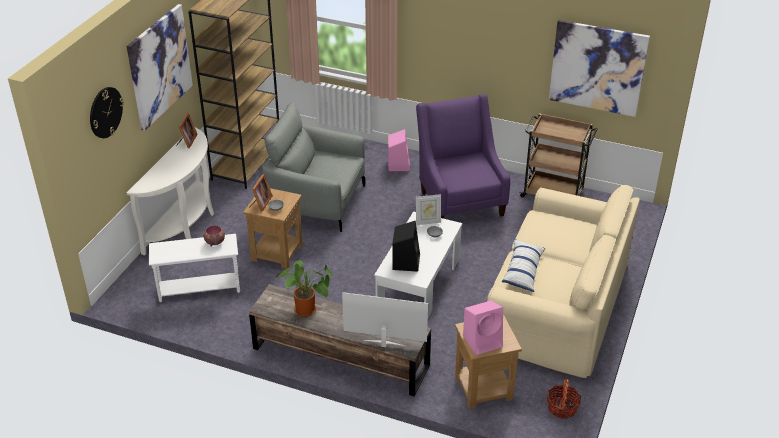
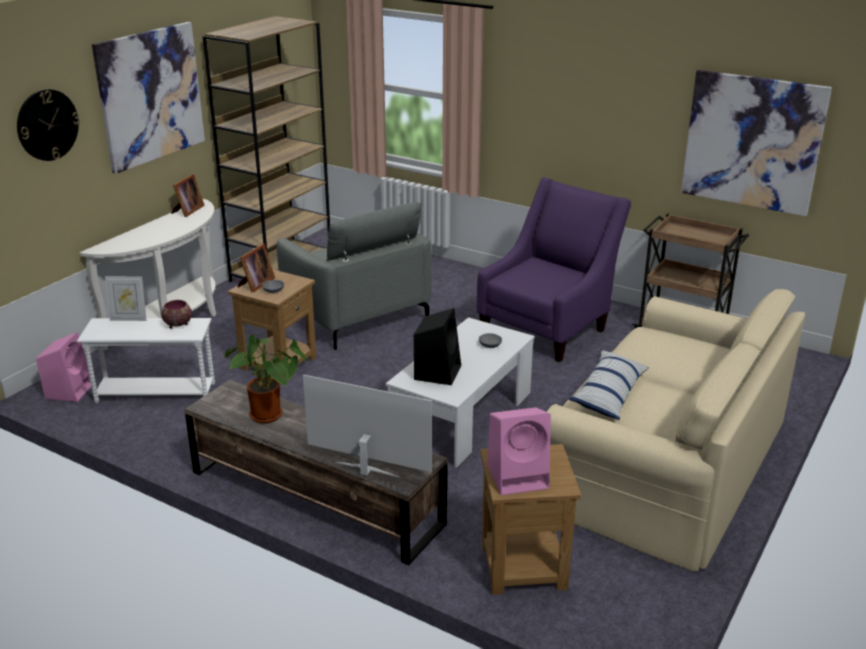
camera: 10 degrees right, 10 degrees down
(317, 201) = (355, 314): grey armchair -> grey armchair turned 150 degrees counterclockwise
(398, 164) = (476, 284): pink speaker -> pink speaker (70, 390)
(428, 222) = (485, 330): picture frame -> picture frame (129, 319)
(460, 200) = (548, 328): purple armchair -> purple armchair turned 45 degrees clockwise
(562, 408) = (649, 612): basket -> none

